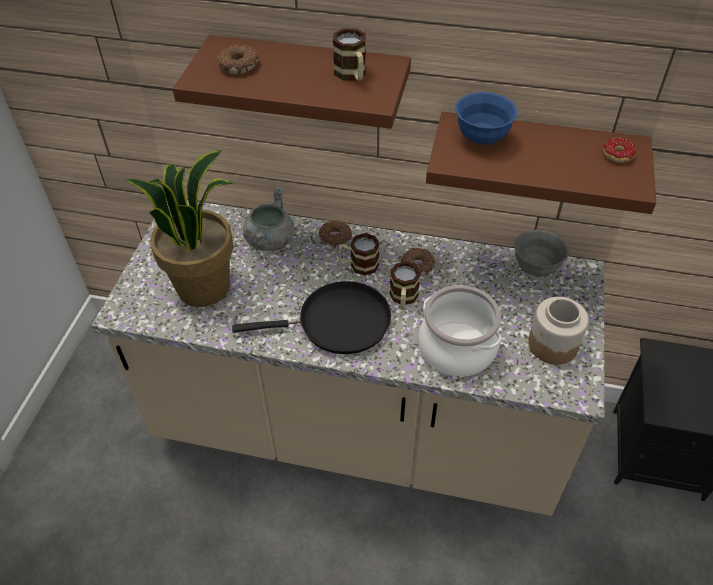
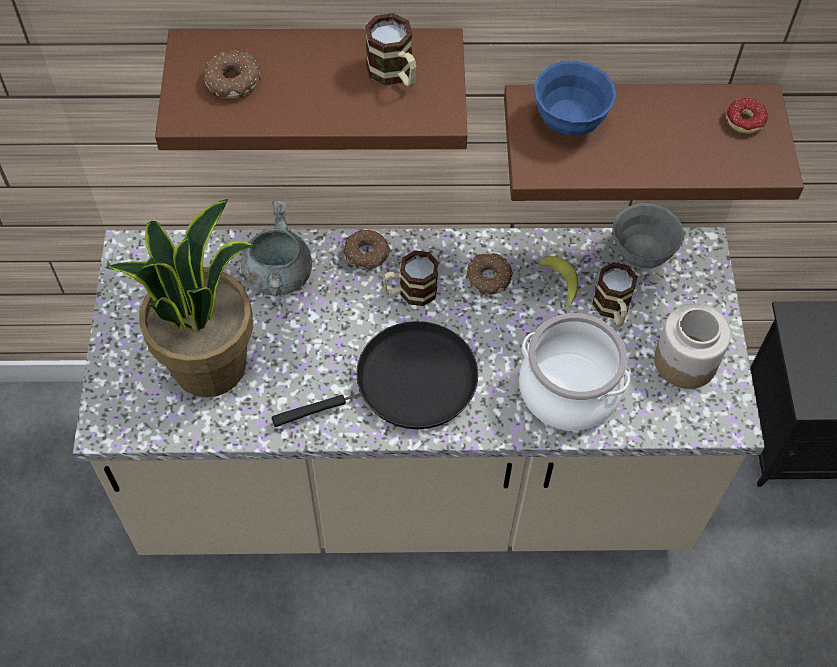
camera: 15 degrees left, 10 degrees up
(403, 299) = (483, 332): mug -> mug (613, 309)
(469, 279) = (561, 286): none -> banana

